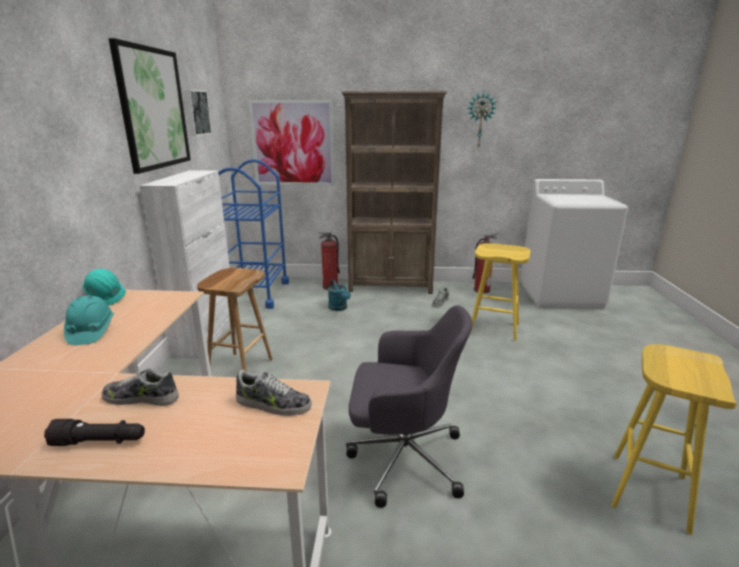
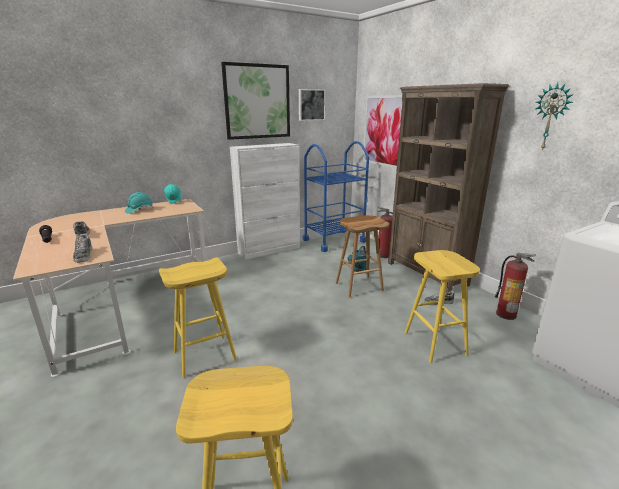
camera: 55 degrees right, 0 degrees up
(240, 369) = (246, 272): brown stool -> brown stool (359, 286)
(403, 457) = (204, 356): grey office chair -> yellow stool

